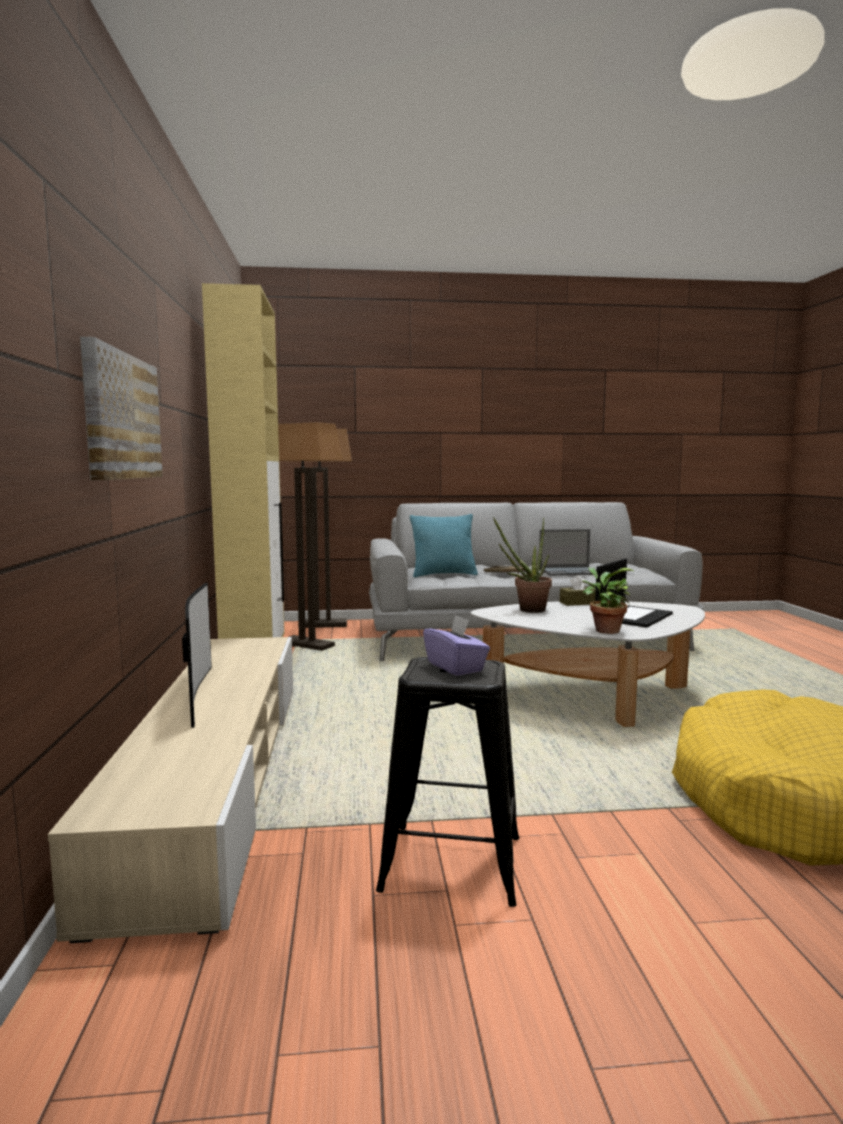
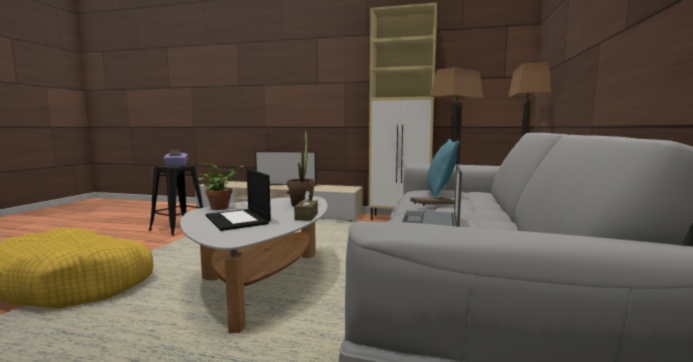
camera: 110 degrees right, 0 degrees up
(121, 417) = (271, 92): picture -> none

